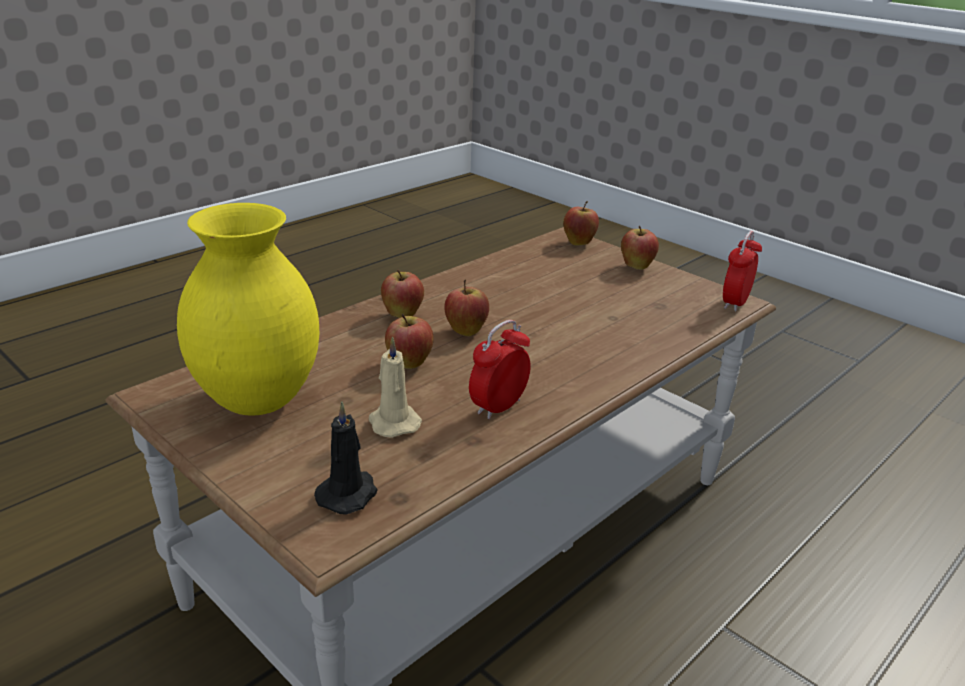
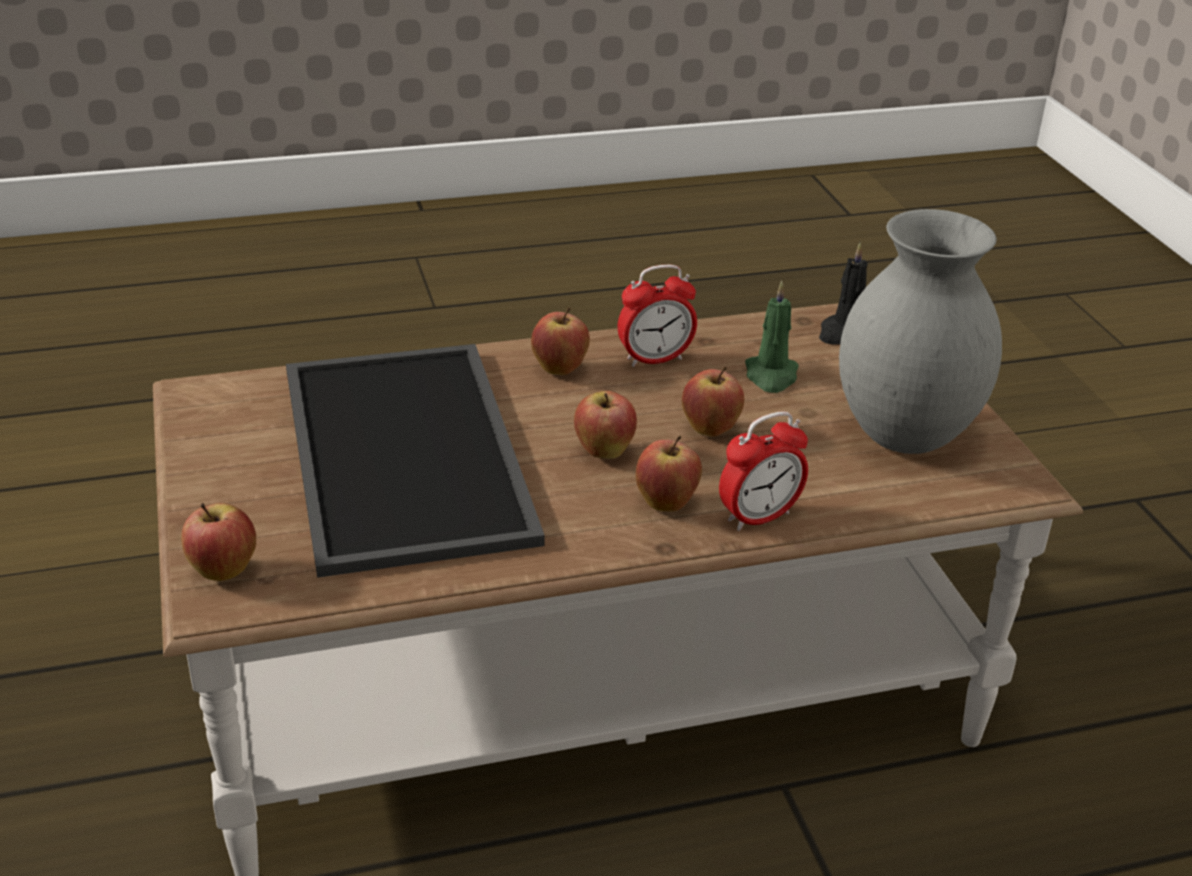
camera: 150 degrees left, 5 degrees up
(260, 402) = (902, 436): yellow vase -> grey vase
(393, 422) = (771, 376): beige candle -> green candle
(582, 302) = (398, 451): none -> tray
(636, 268) = (224, 486): apple -> apple (560, 370)
(735, 303) = (208, 389): alarm clock -> alarm clock (759, 517)

